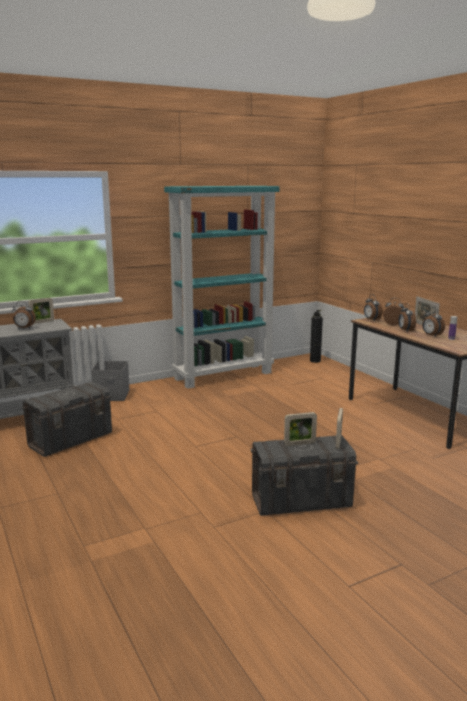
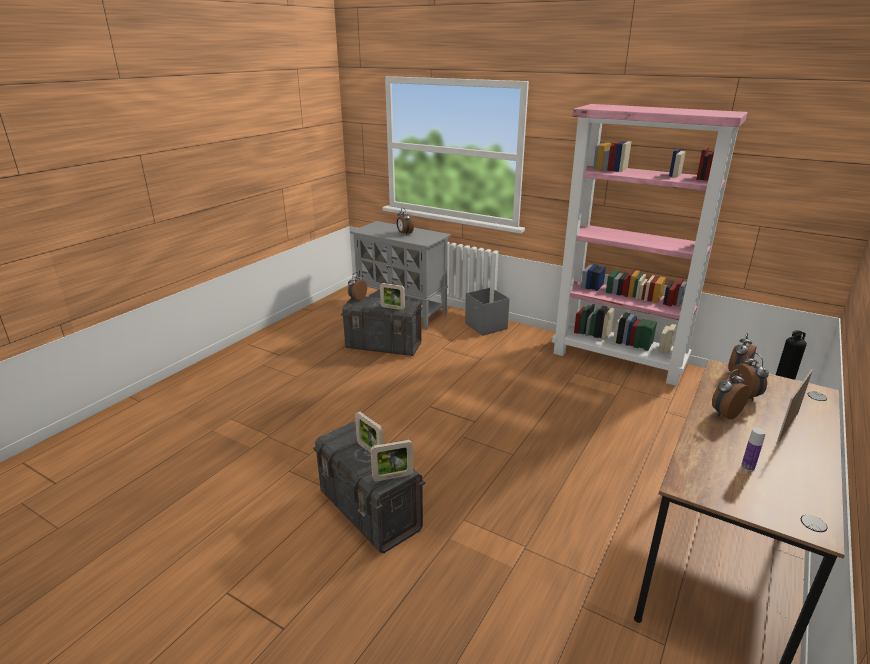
camera: 60 degrees right, 10 degrees up
(42, 322) = (430, 232): picture frame -> picture frame (392, 308)
(224, 375) = (619, 360): turquoise bookcase -> pink bookcase
(431, 335) = (734, 443): alarm clock -> alarm clock (357, 299)

